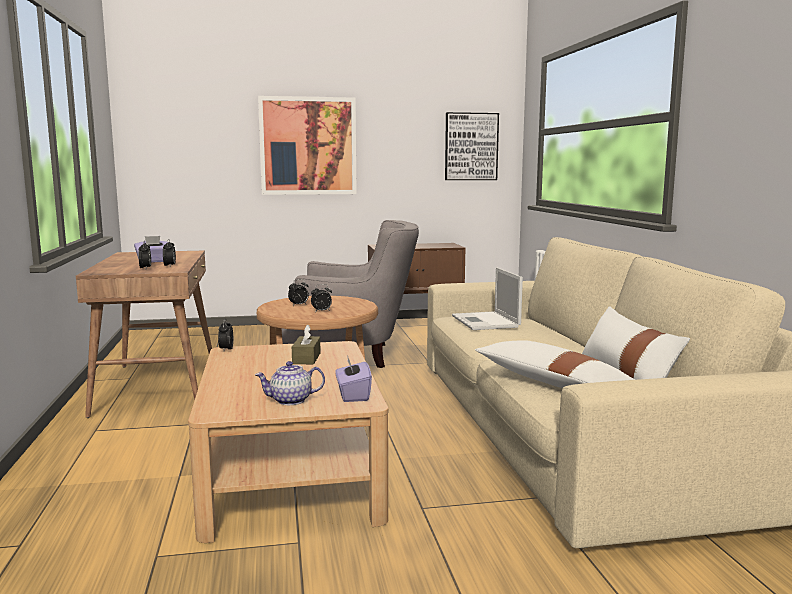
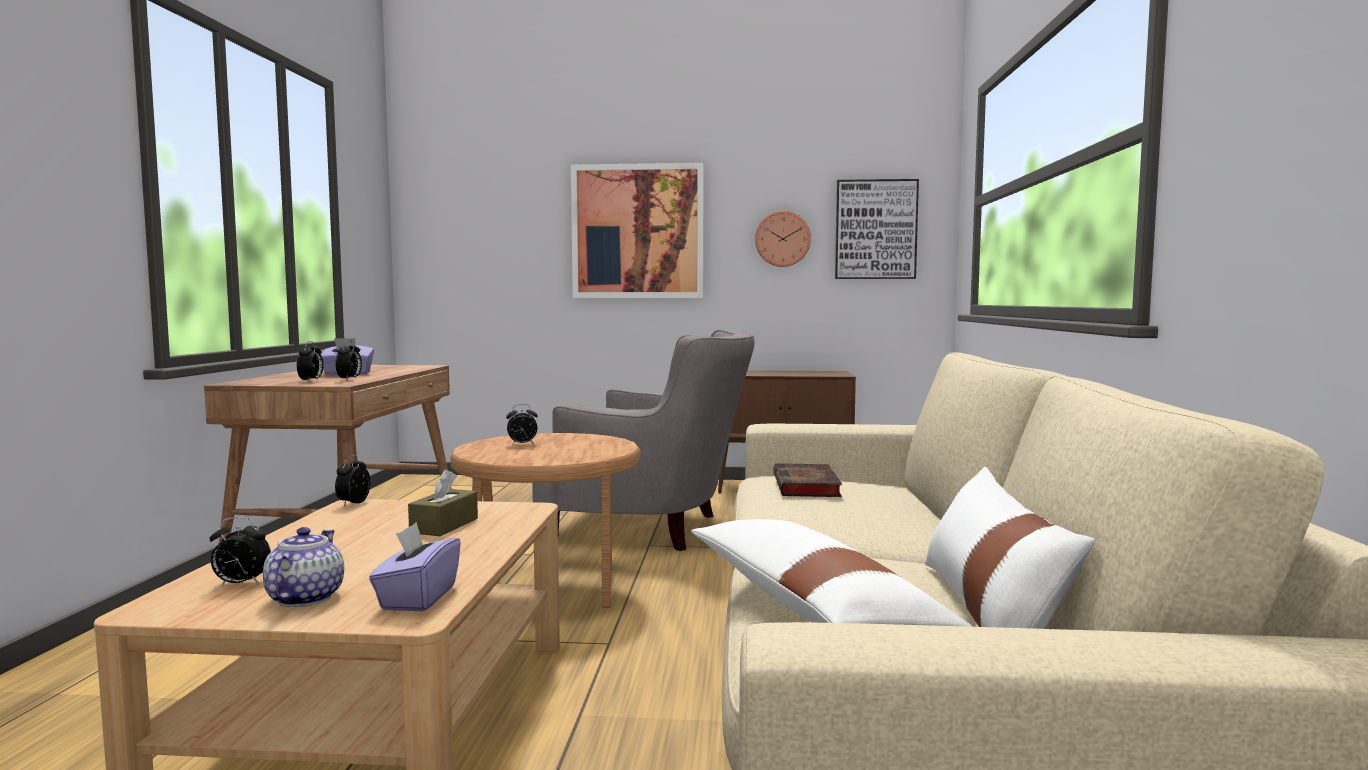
camera: 15 degrees right, 5 degrees down
(290, 400) = (304, 598): teapot -> teapot turned 90 degrees clockwise
(321, 311) = (539, 454): alarm clock -> alarm clock (240, 584)
(410, 152) = (782, 239): none -> wall clock
(486, 322) = (807, 487): laptop -> book

